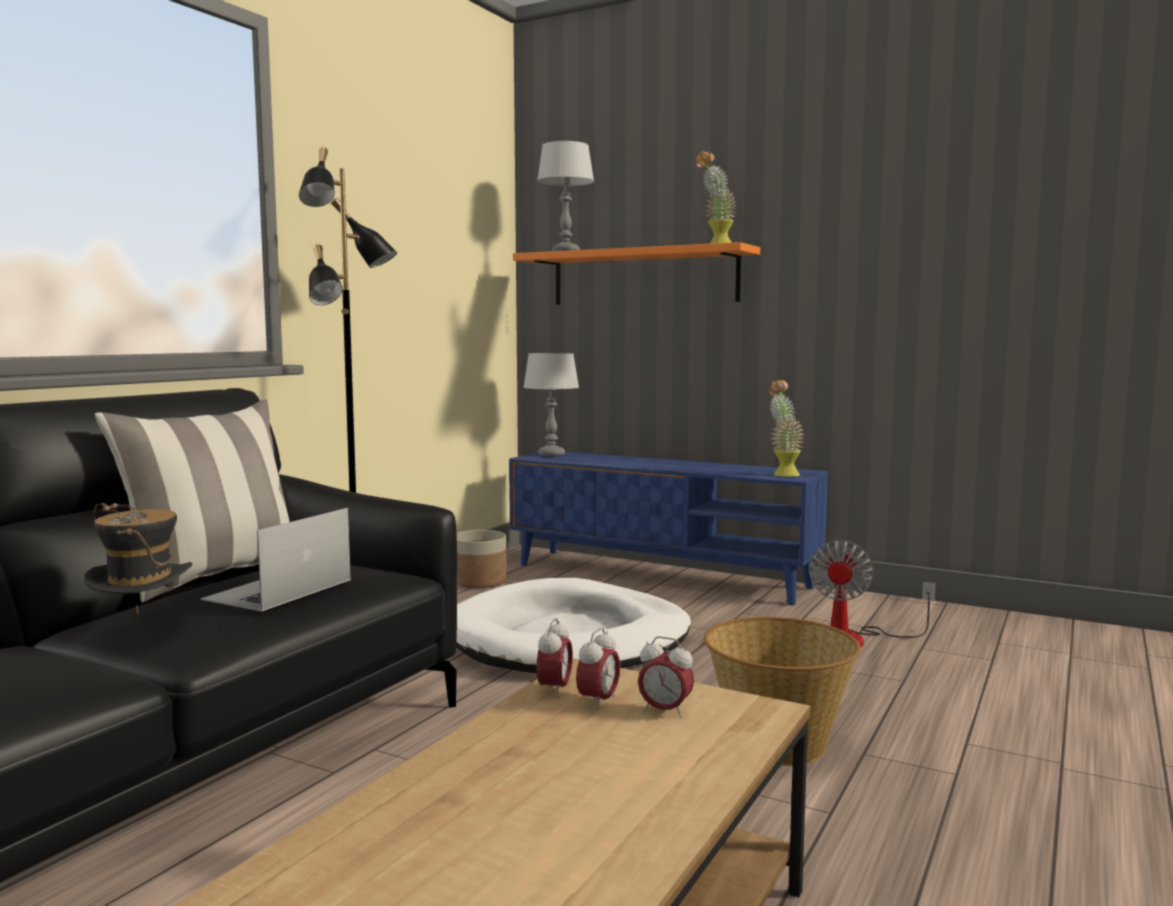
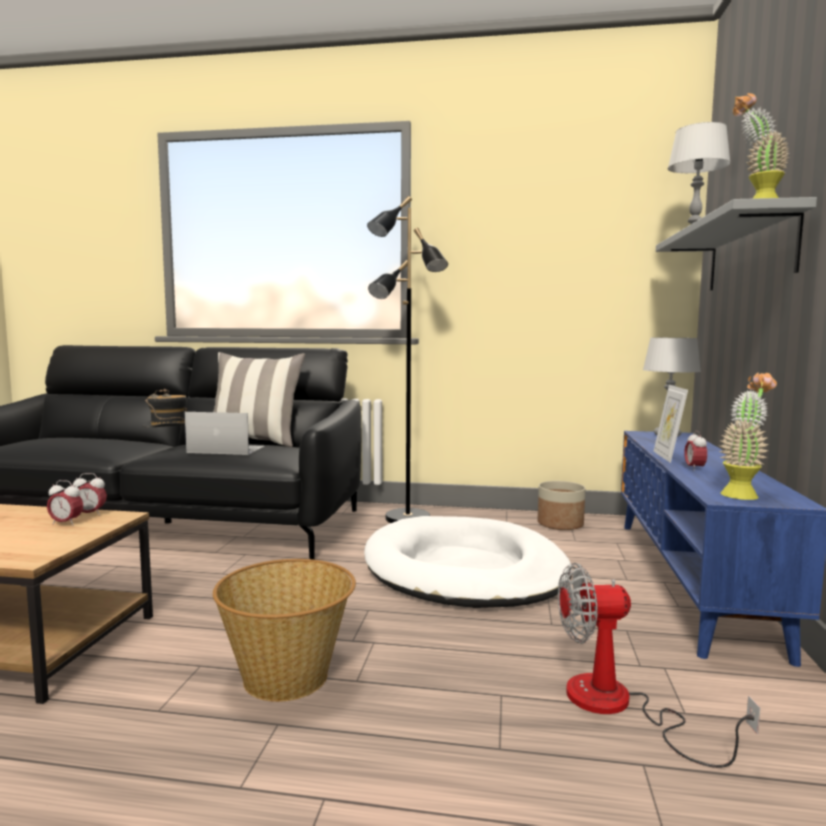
camera: 70 degrees right, 0 degrees up
(643, 277) = (749, 254): orange shelf -> grey shelf
(647, 467) = (667, 457): none -> picture frame
(665, 711) = (42, 537): alarm clock -> alarm clock (694, 469)

